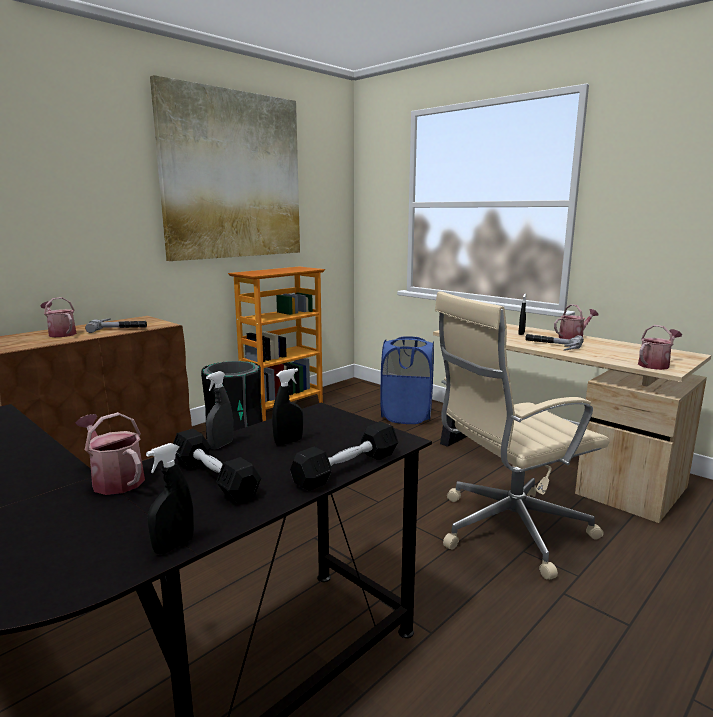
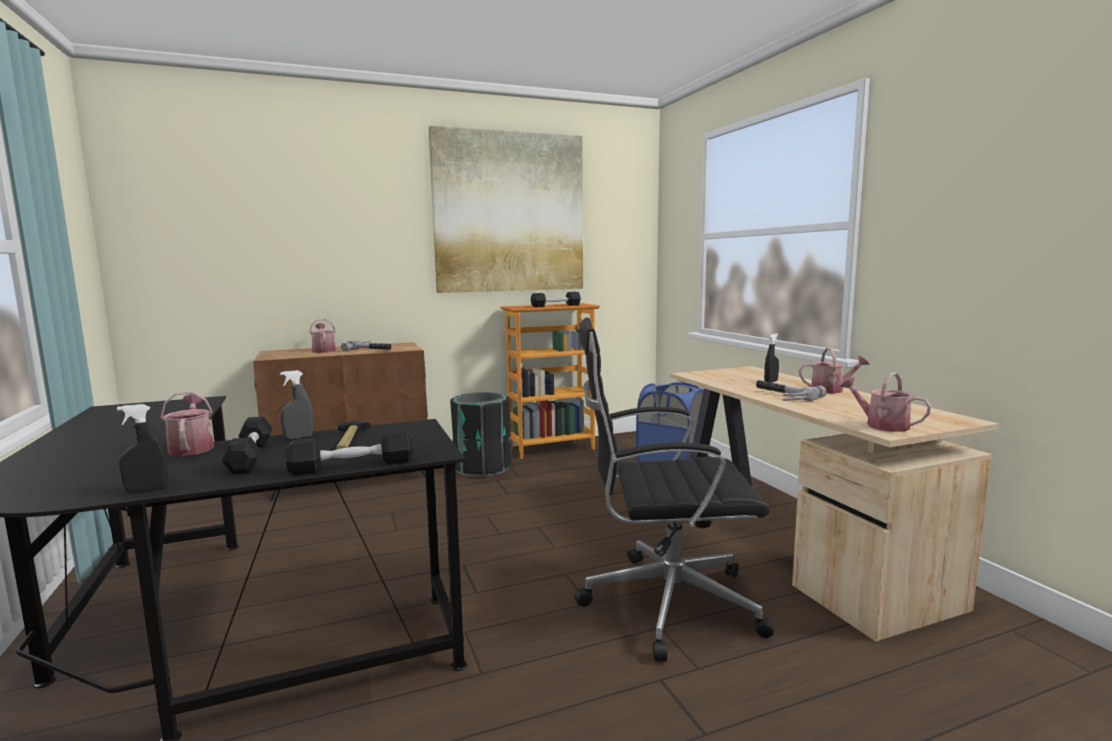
camera: 25 degrees right, 5 degrees down
(285, 270) = (556, 306): none -> black dumbbell
(288, 442) = (349, 442): black spray bottle -> hammer
(507, 529) = (665, 603): beige office chair -> black office chair
(656, 365) = (881, 425): watering can -> watering can turned 120 degrees counterclockwise

